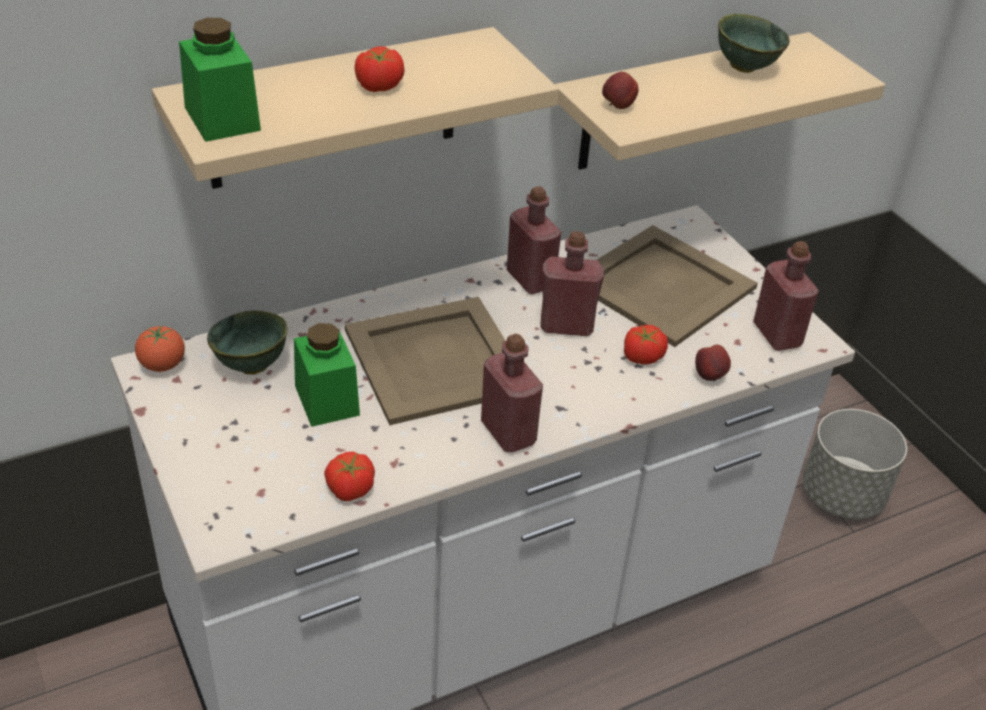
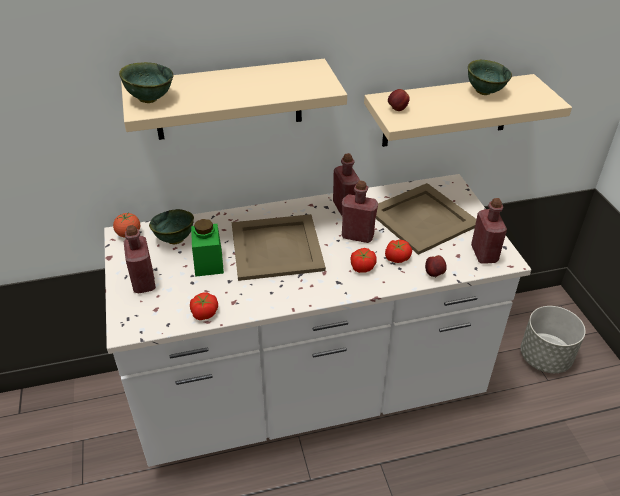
camera: 15 degrees right, 0 degrees up
(222, 119) = (150, 99): green jar -> green bowl
(378, 85) = (243, 86): tomato -> tomato (362, 267)
(508, 432) = (303, 293): red bottle -> red bottle (143, 282)

